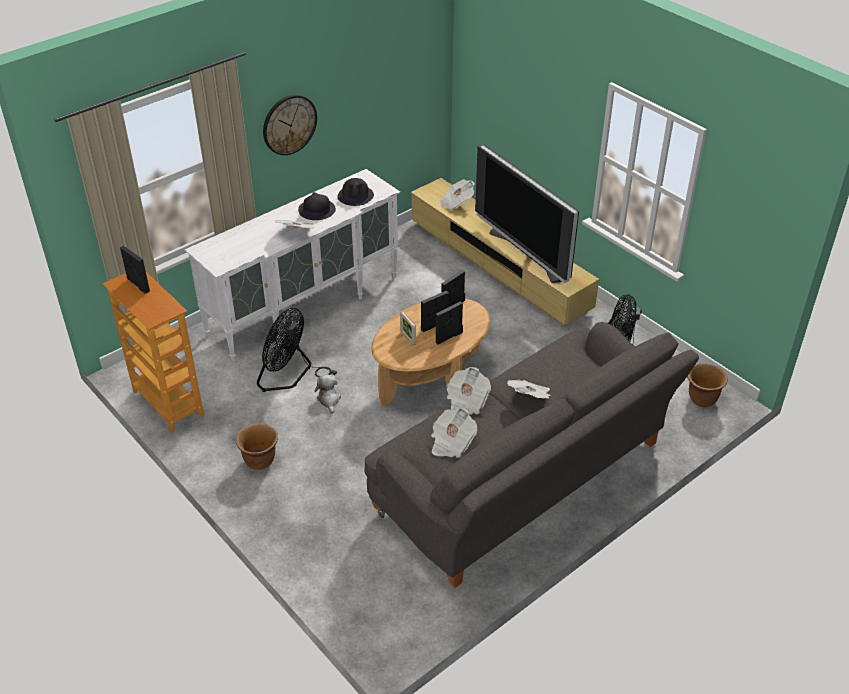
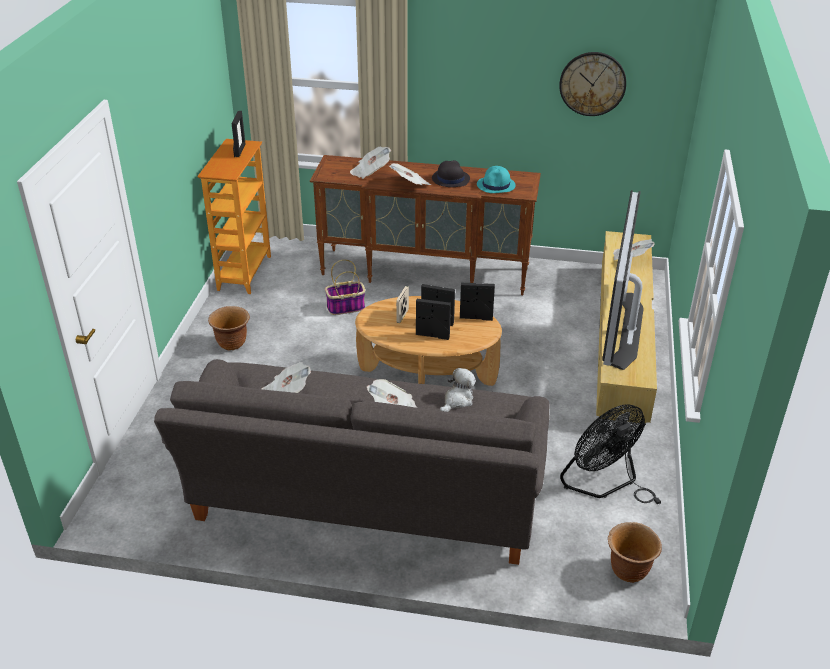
camera: 50 degrees right, 5 degrees down
(289, 124) = (468, 89): wall clock -> wall clock (592, 83)
(294, 372) = (345, 307): black fan -> basket
(305, 306) = (425, 272): white cabinet -> brown cabinet
(329, 400) = (335, 340): plush toy -> plush toy (457, 400)
(356, 196) = (496, 185): black hat -> turquoise hat
(466, 401) = (345, 377): newspaper -> newspaper (370, 172)

